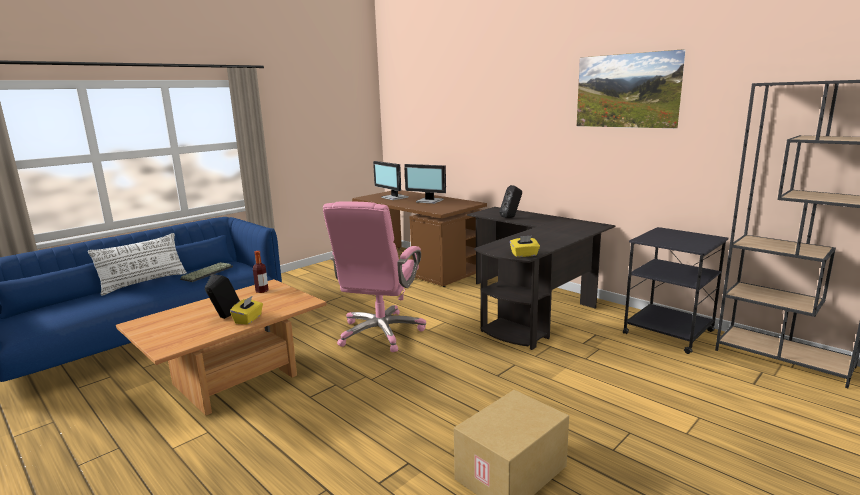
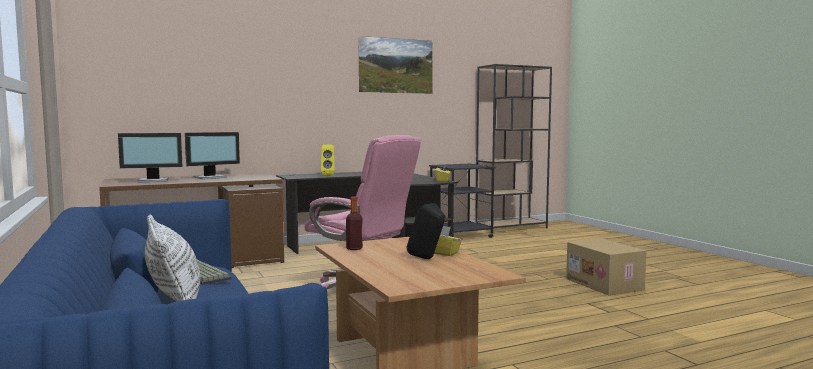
camera: 70 degrees left, 10 degrees down
(511, 217) = (328, 175): black speaker -> yellow speaker

